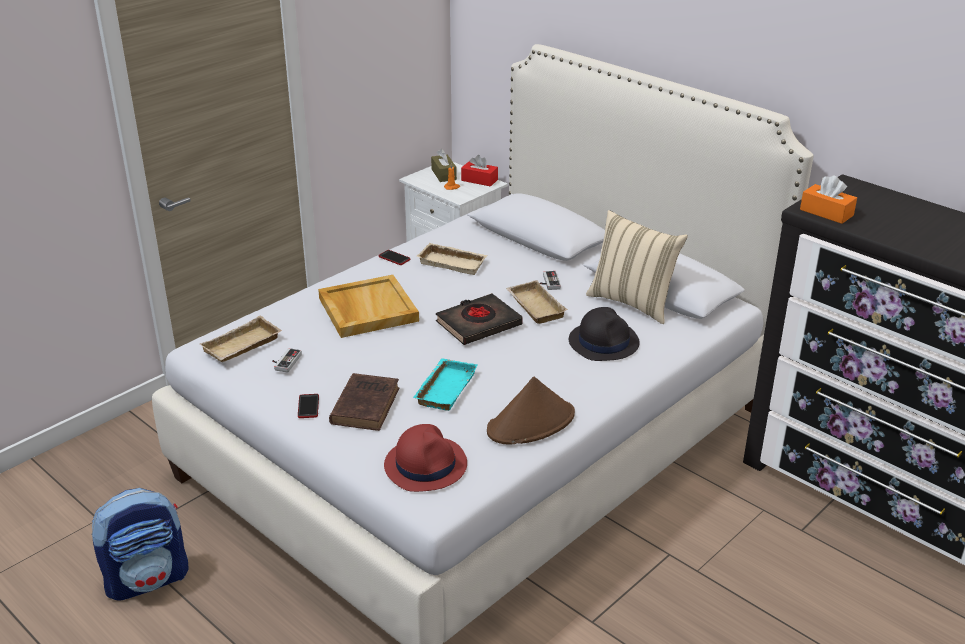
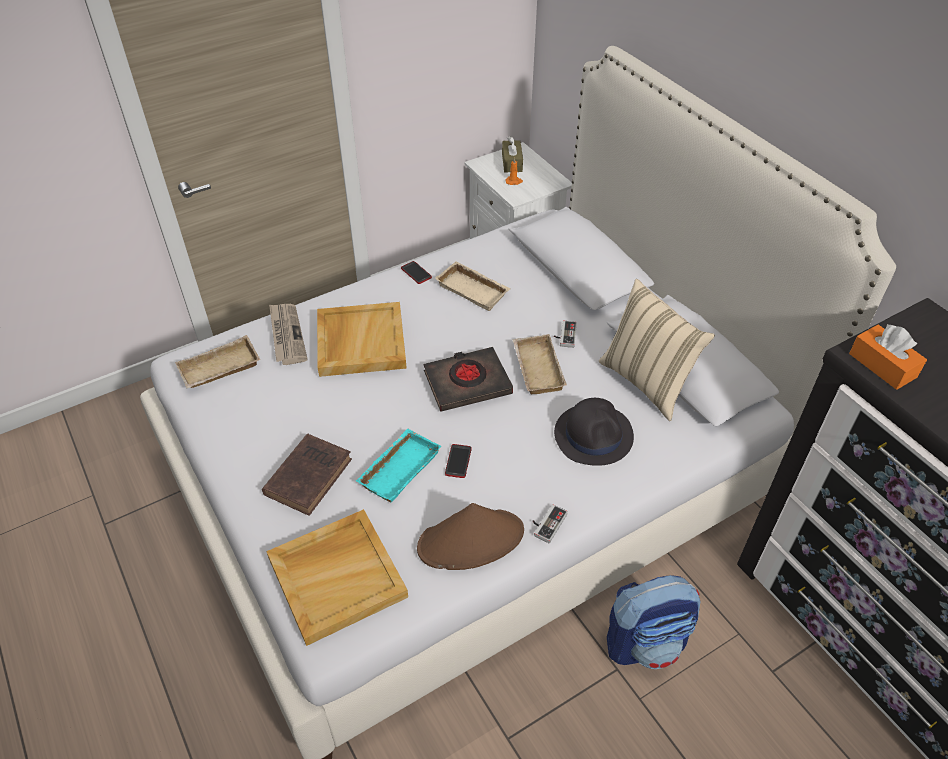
camera: 15 degrees right, 15 degrees up
(148, 579) = (111, 577): backpack -> backpack (646, 642)
(285, 361) = (252, 399): game controller -> game controller (546, 523)
(295, 314) = (286, 335): none -> newspaper
(308, 407) = (252, 466): phone -> phone (458, 461)
(426, 465) = (338, 576): red hat -> beige tray
(479, 180) = (546, 176): red tissue box -> none

